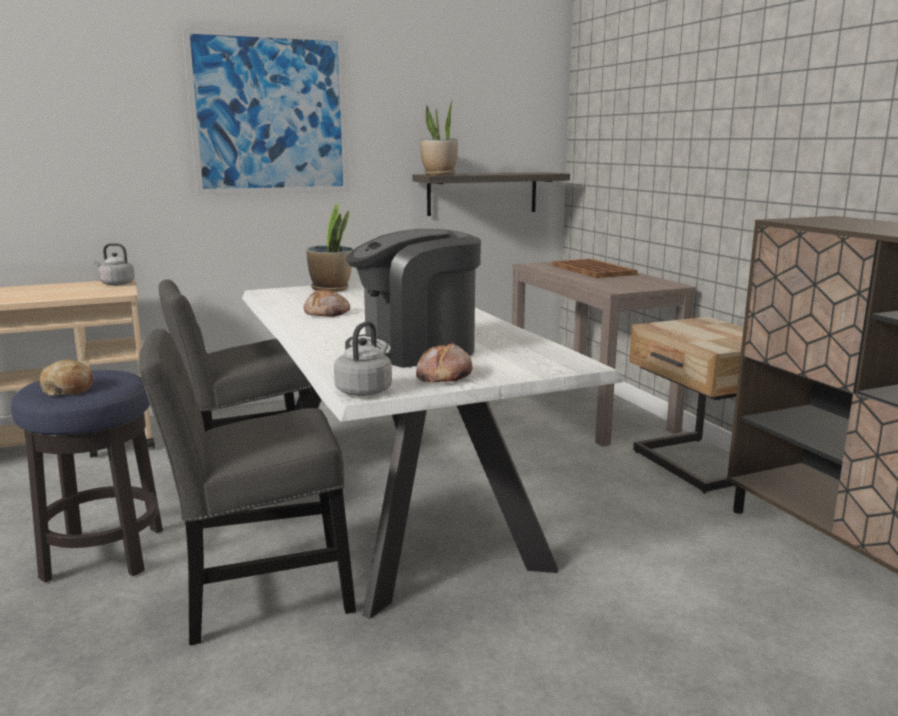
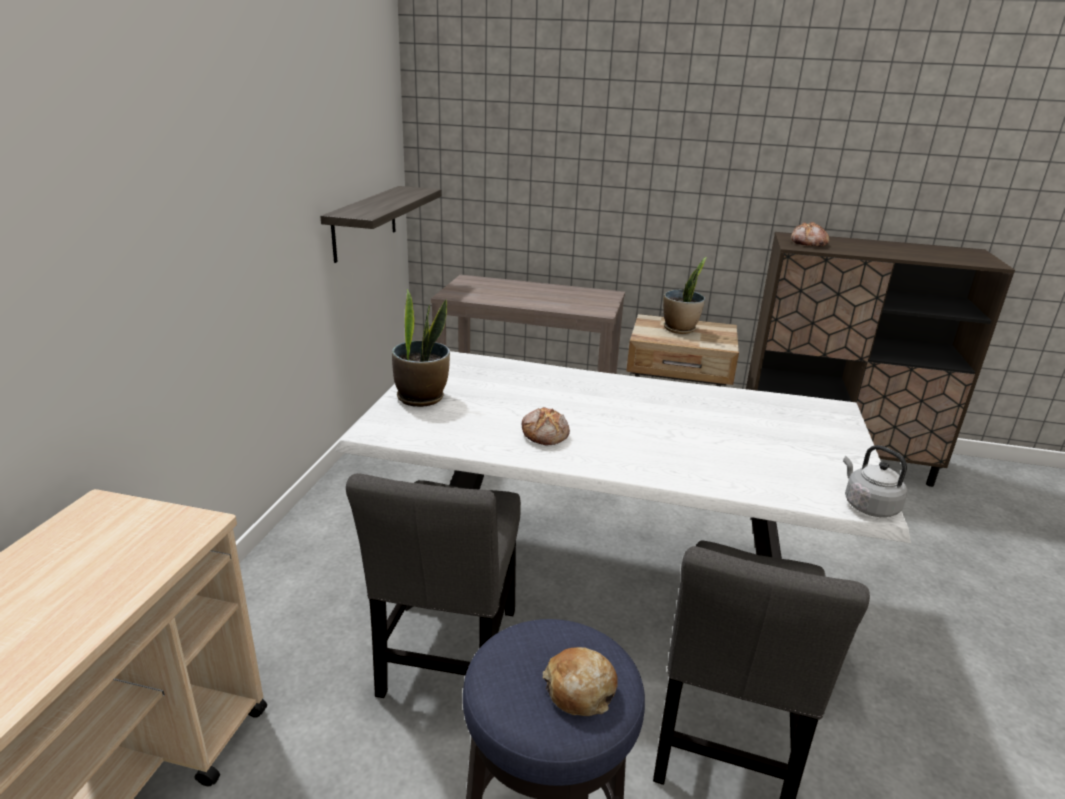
camera: 55 degrees left, 10 degrees up
(115, 284) = (111, 513): grey kettle -> none
(270, 114) = (195, 163): picture -> none
(415, 350) = (744, 445): coffee machine -> none
(439, 174) = (361, 213): potted plant -> potted plant (680, 329)
(443, 376) = (842, 462): bread -> bread (808, 243)
(593, 270) = (512, 289): brown tray -> none

